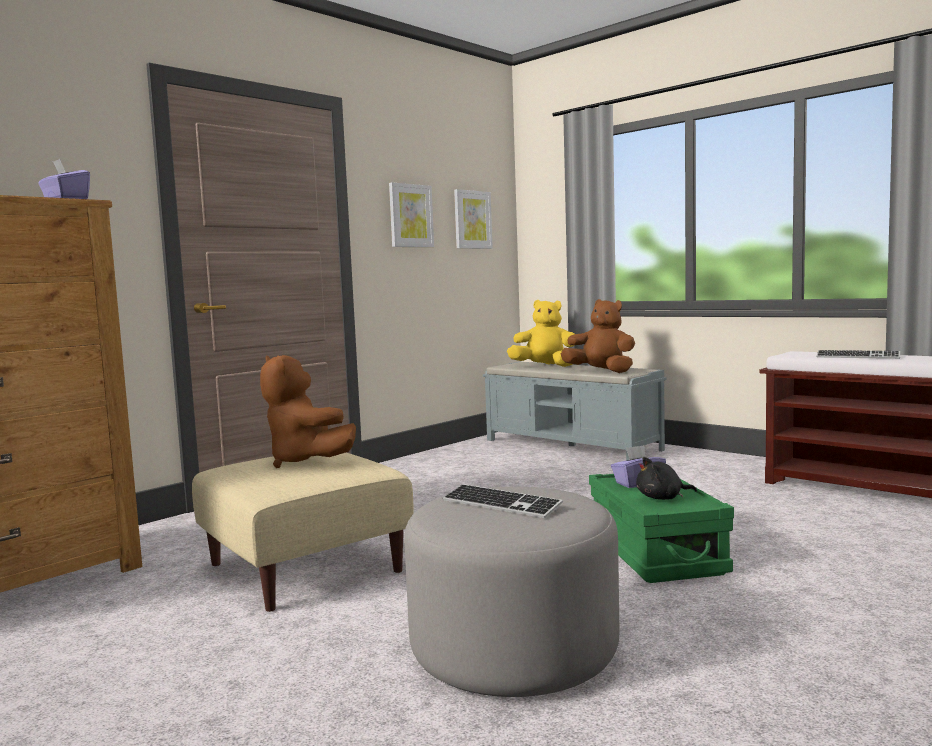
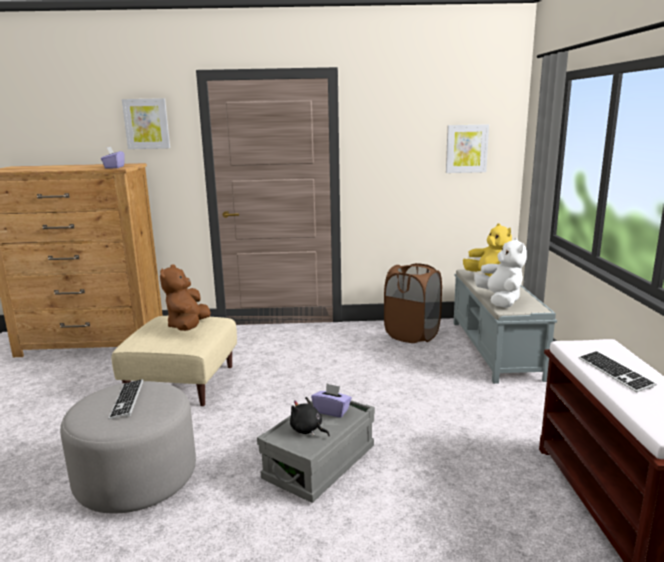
camera: 45 degrees right, 10 degrees up
(410, 216) = (398, 149): picture -> picture (146, 124)
(471, 456) = (412, 335): none -> brown laundry basket
(601, 372) = (500, 300): brown plush toy -> white plush toy
(656, 552) = (319, 463): green storage box -> grey storage box

